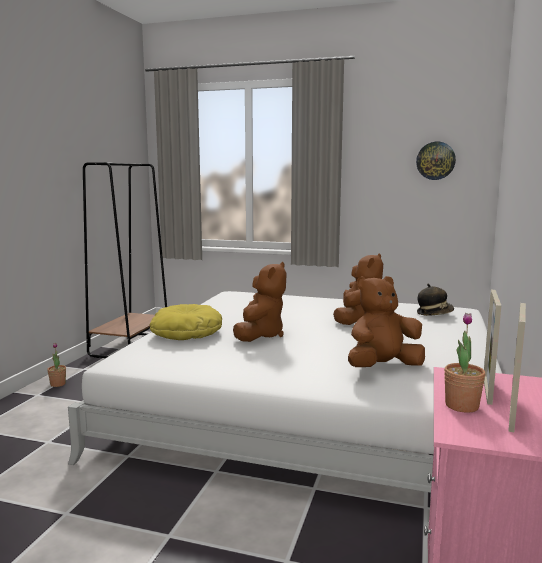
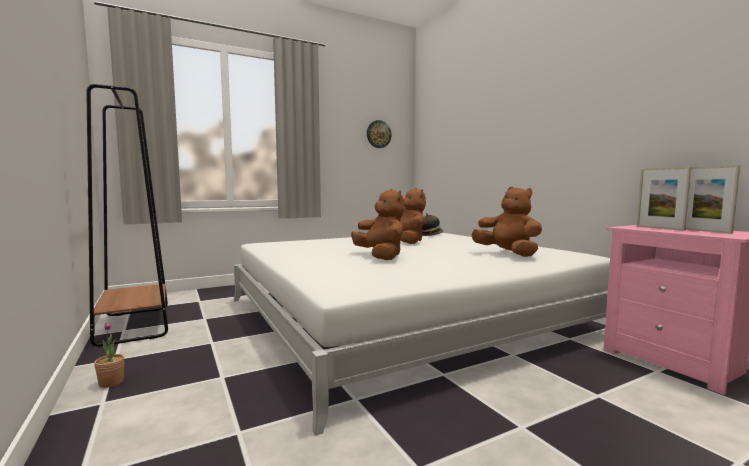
camera: 45 degrees left, 5 degrees down
(188, 333) = (322, 265): yellow pillow -> none
(383, 367) = (508, 253): brown plush toy -> brown plush toy turned 120 degrees clockwise
(461, 406) = (684, 232): potted plant -> none

